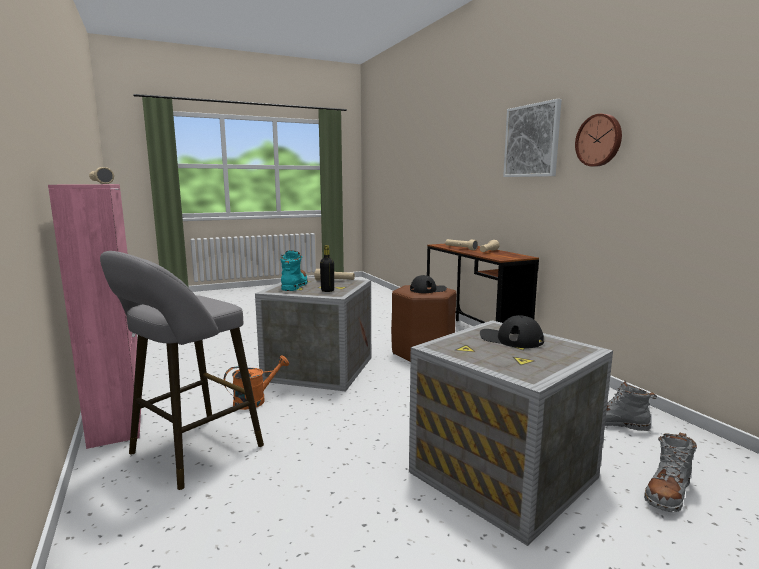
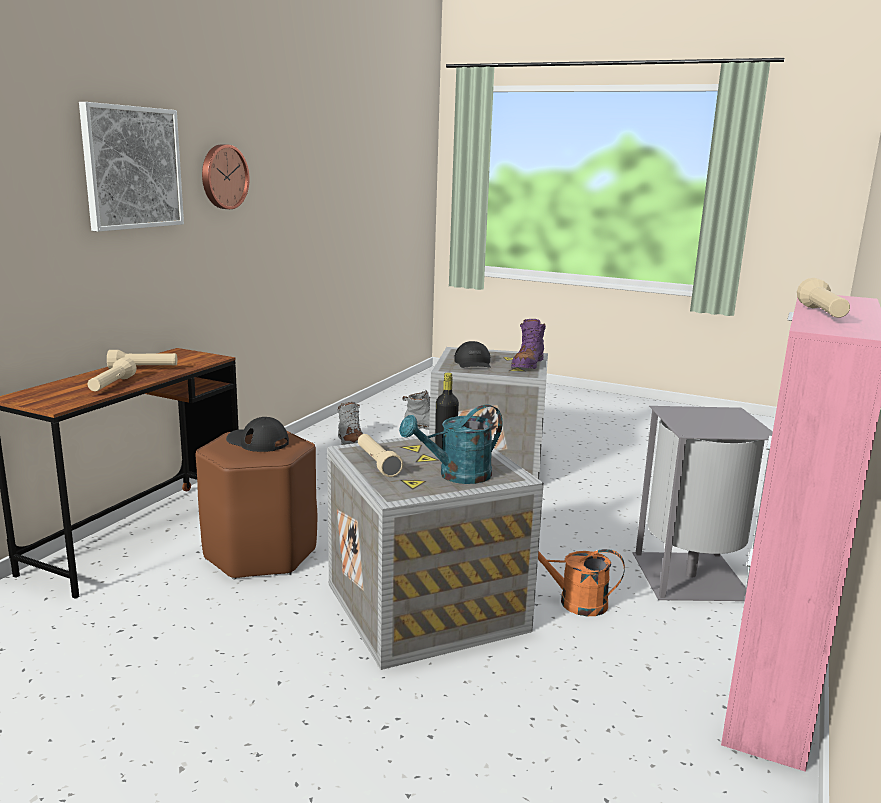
camera: 130 degrees left, 5 degrees up
(190, 453) = (692, 577): grey stool -> grey trash can
(294, 286) = (456, 476): turquoise boot -> turquoise watering can
(479, 358) = (527, 365): none -> purple boot

